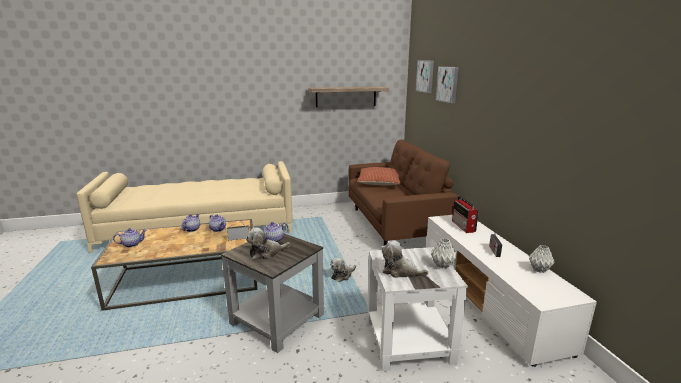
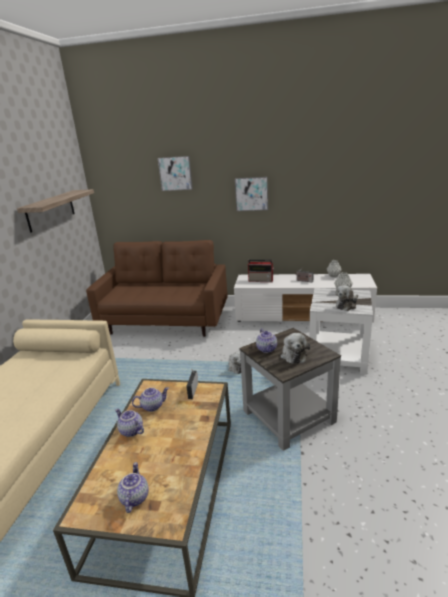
camera: 65 degrees left, 5 degrees up
(379, 183) = (136, 291): pillow -> none
(425, 76) = (129, 170): picture -> picture (251, 194)

